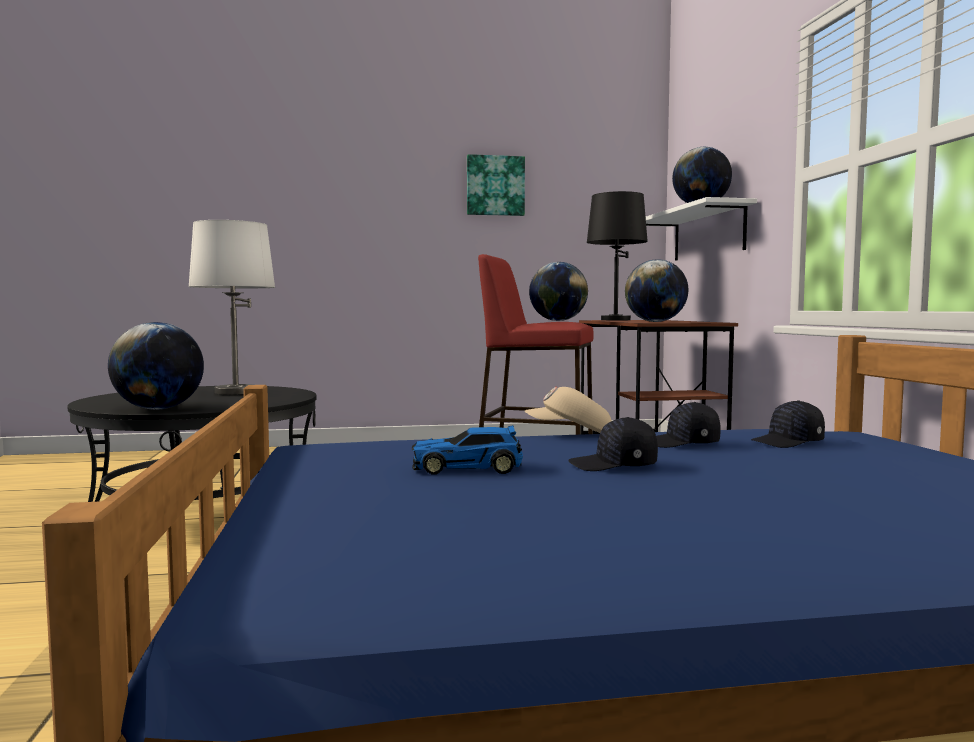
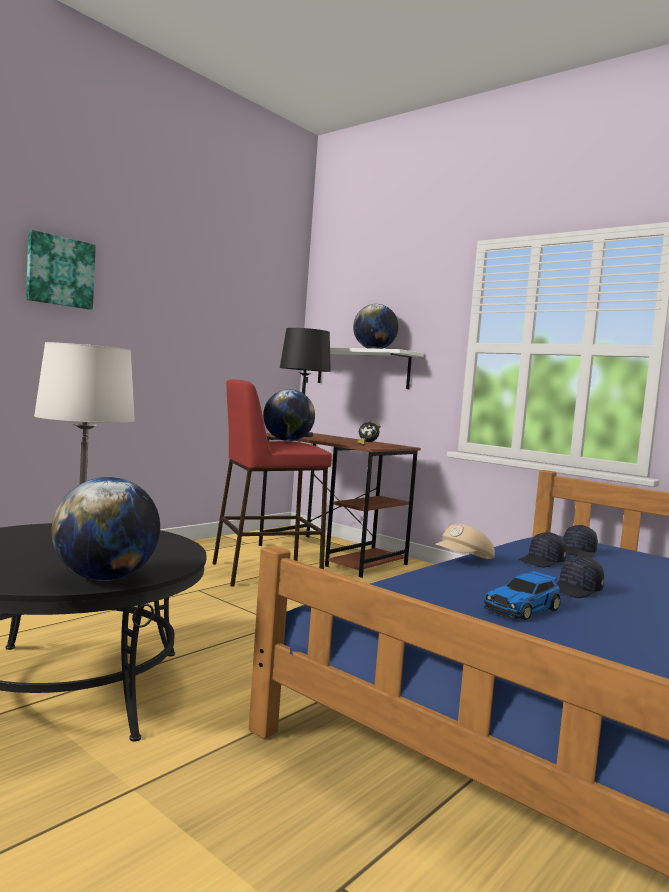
camera: 40 degrees left, 0 degrees up
(495, 186) = (185, 300): picture -> picture (60, 271)
(655, 322) = (367, 445): globe -> alarm clock

